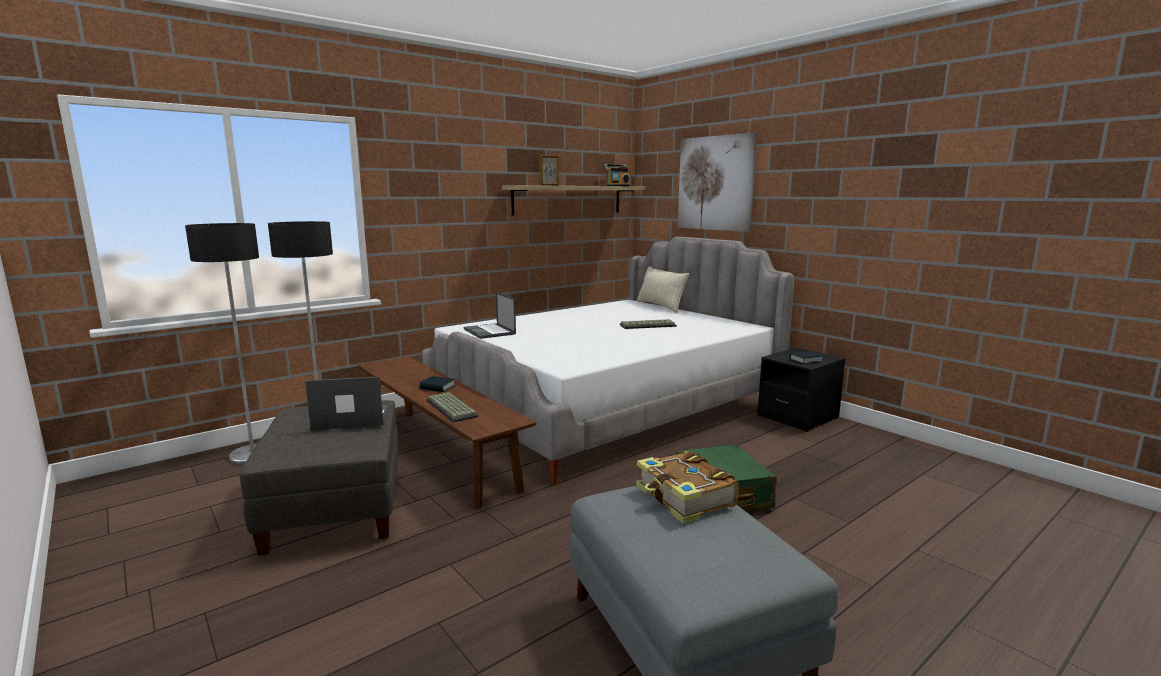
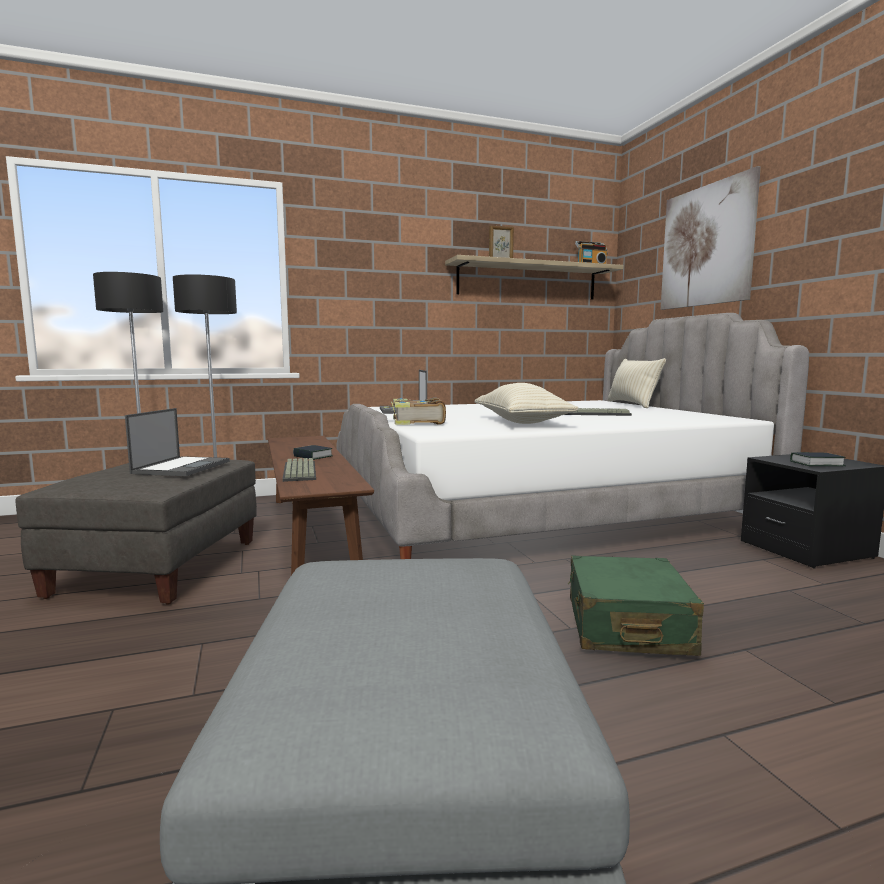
camera: 20 degrees right, 5 degrees down
(351, 418) = (182, 467): laptop -> laptop turned 90 degrees clockwise
(609, 344) = (521, 422): none -> beige pillow
(684, 498) = (443, 580): book -> book (416, 422)

